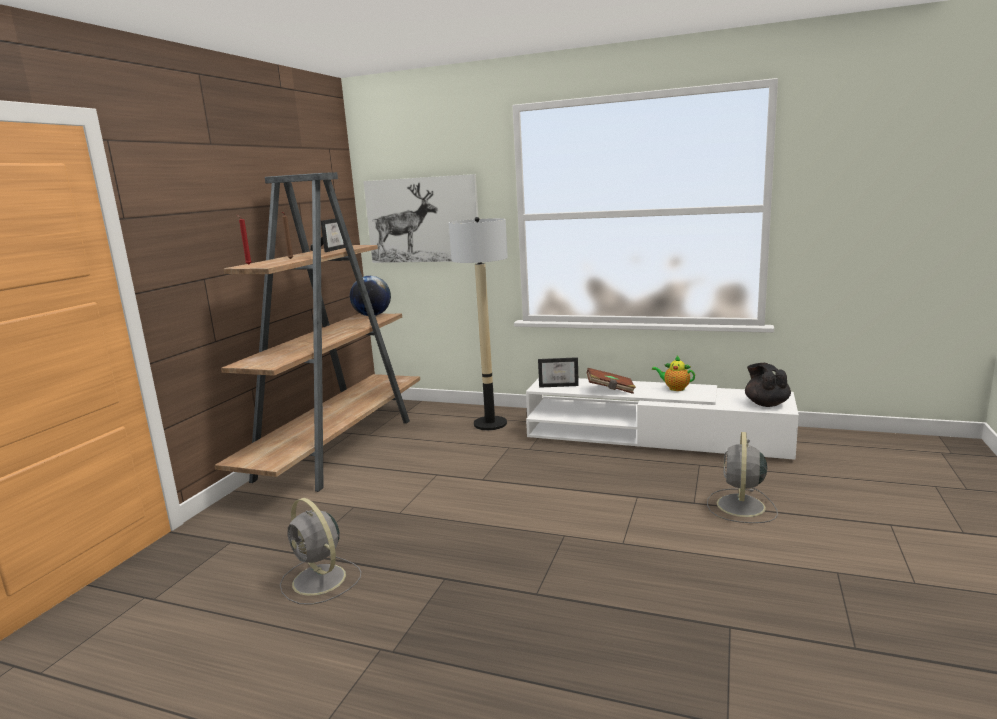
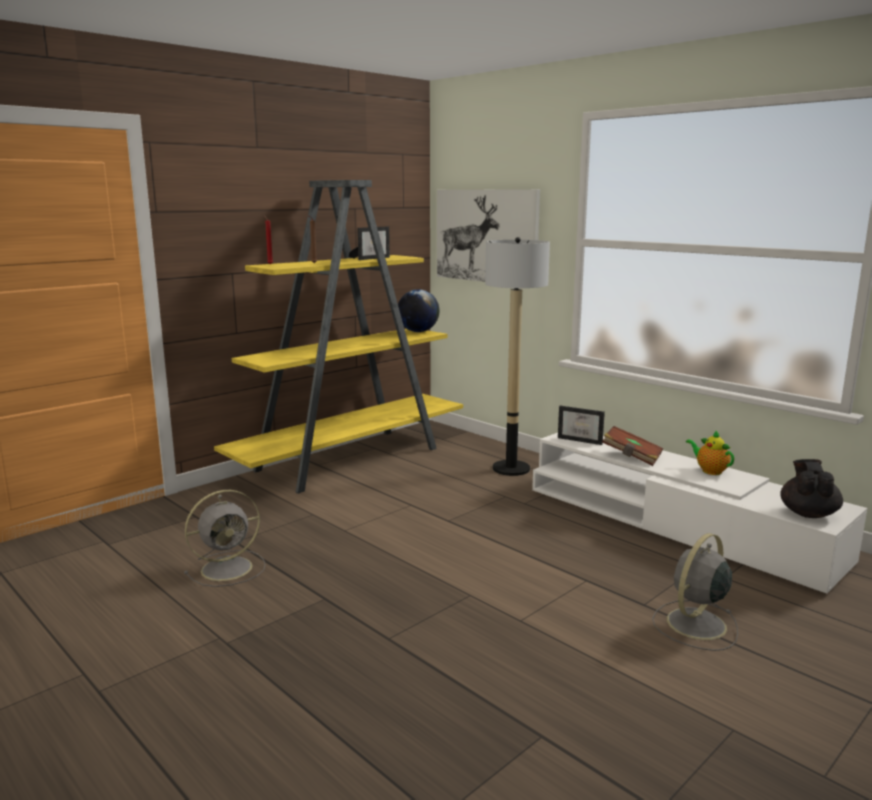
camera: 25 degrees right, 0 degrees up
(320, 580) = (229, 568): grey fan -> grey fan turned 105 degrees counterclockwise
(338, 448) = (351, 459): brown bookcase -> yellow bookcase

